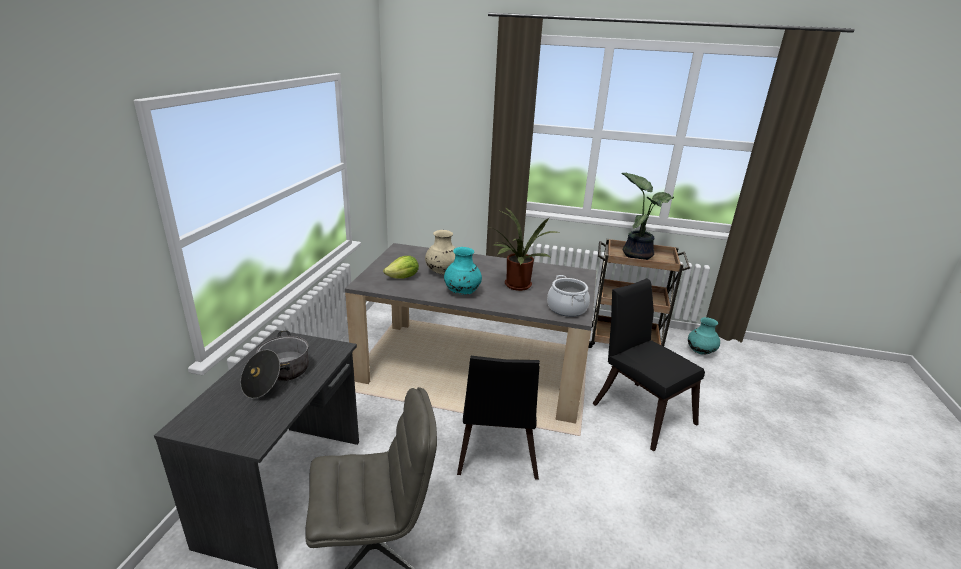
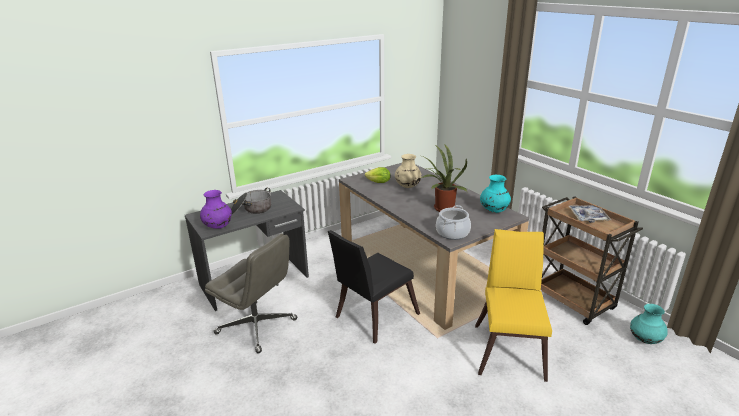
camera: 45 degrees right, 0 degrees up
(260, 426) = (218, 227): none -> purple vase
(462, 293) = (399, 201): turquoise vase -> turquoise vase (494, 211)
(637, 254) = (588, 217): potted plant -> tray
(639, 410) = (509, 347): black chair -> yellow chair

